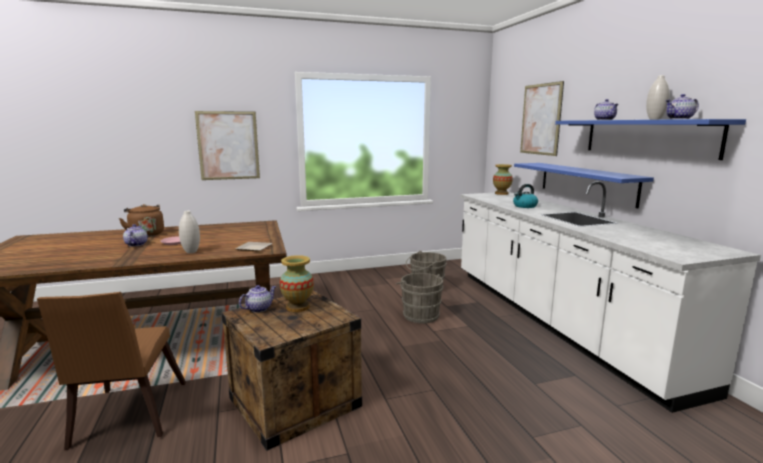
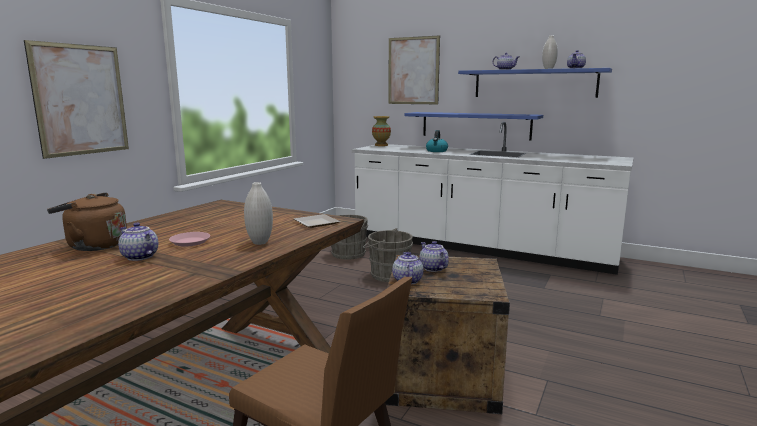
camera: 45 degrees left, 0 degrees up
(297, 307) = (432, 268): vase -> teapot

